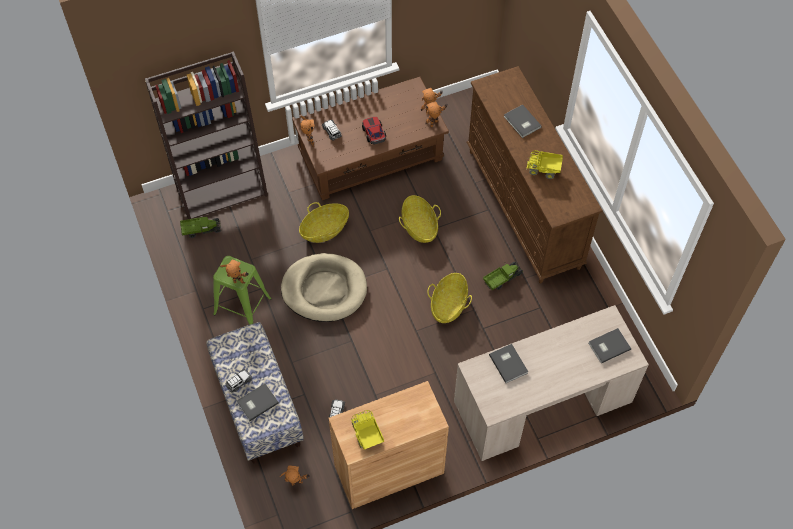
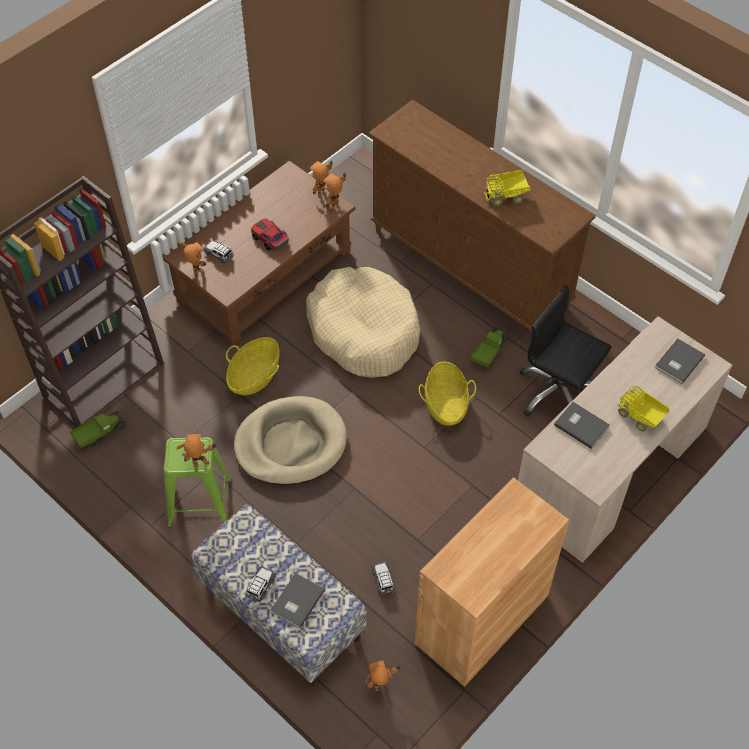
camera: 25 degrees left, 5 degrees down
(367, 435) = (479, 571): toy truck -> toy truck (640, 417)
(419, 226) = (364, 331): basket -> beige dog bed
(522, 122) = (452, 156): grey book -> none
(535, 330) = (558, 393): none -> black office chair

